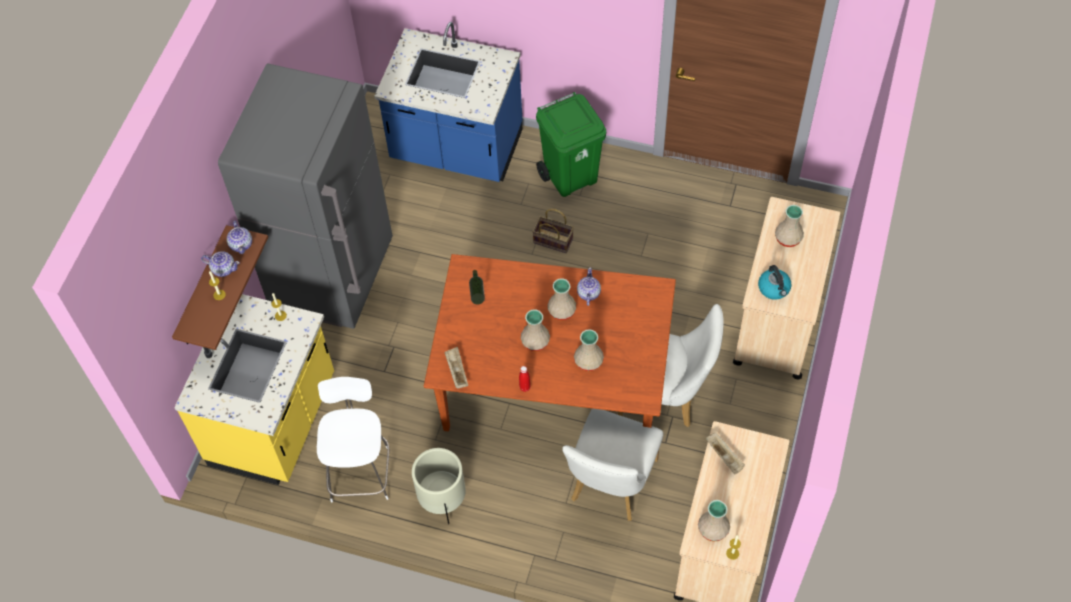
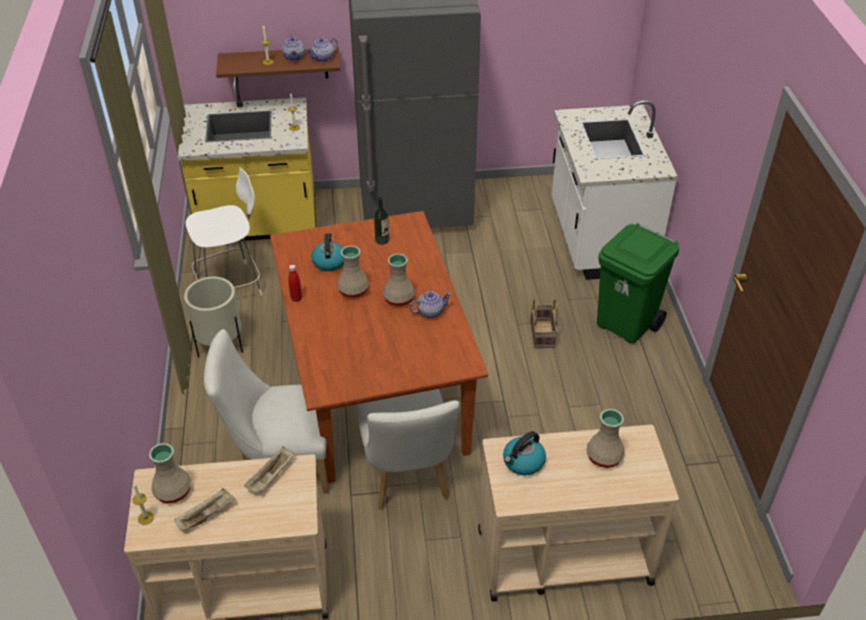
camera: 65 degrees right, 15 degrees down
(456, 149) = (598, 239): blue counter -> white counter
(456, 371) = (294, 249): beige tray -> beige tray (207, 515)
(487, 348) = (329, 262): none -> kettle
(589, 361) = (348, 335): beige vase -> none

